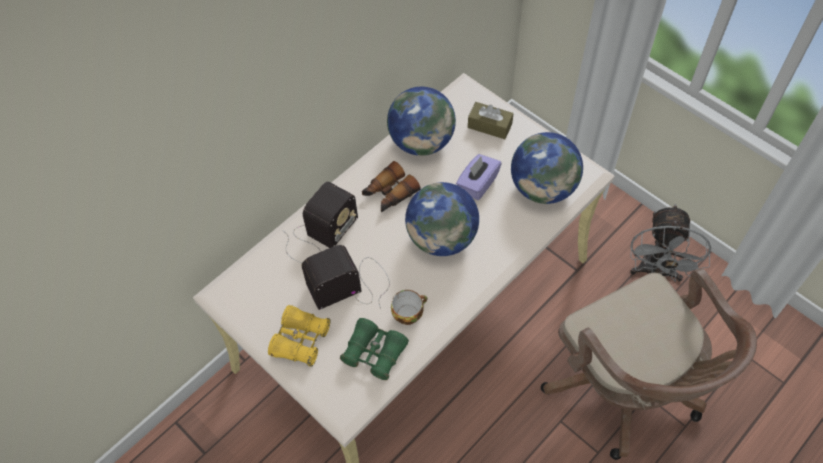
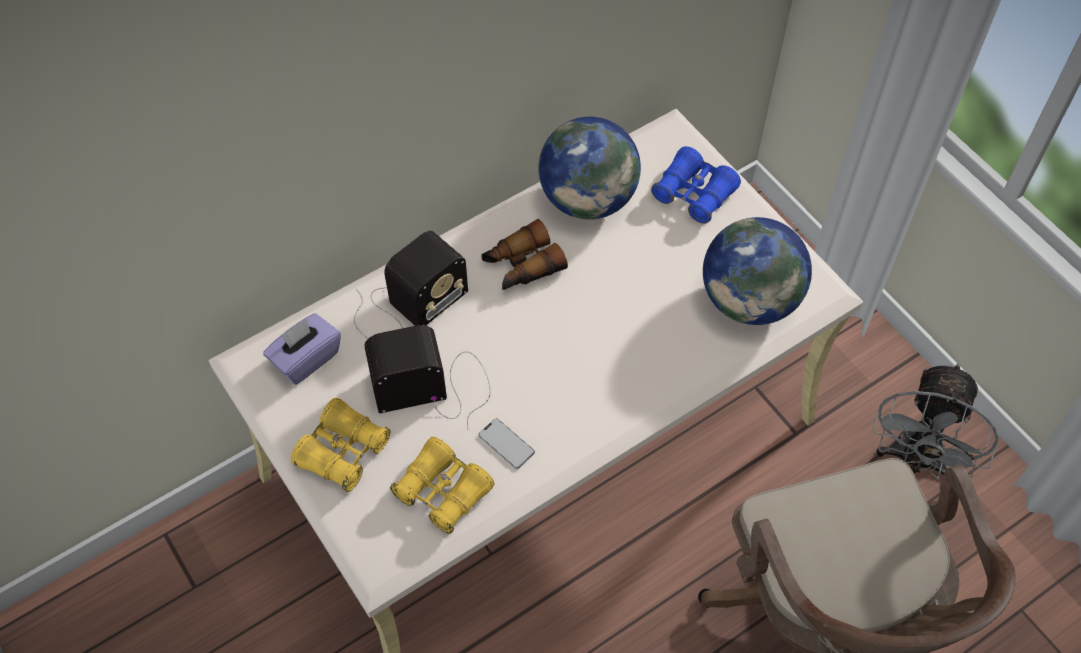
camera: 10 degrees right, 0 degrees up
(374, 353) = (443, 491): green binoculars -> yellow binoculars
(408, 313) = (506, 444): cup -> phone
(442, 238) = (582, 345): globe -> none
(477, 184) = (654, 276): purple tissue box -> purple tissue box (306, 359)
(489, 126) = (694, 193): brown tissue box -> blue binoculars

